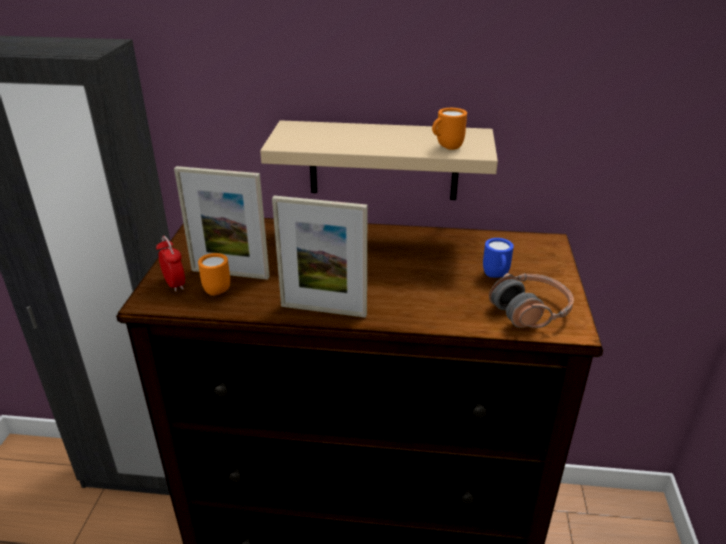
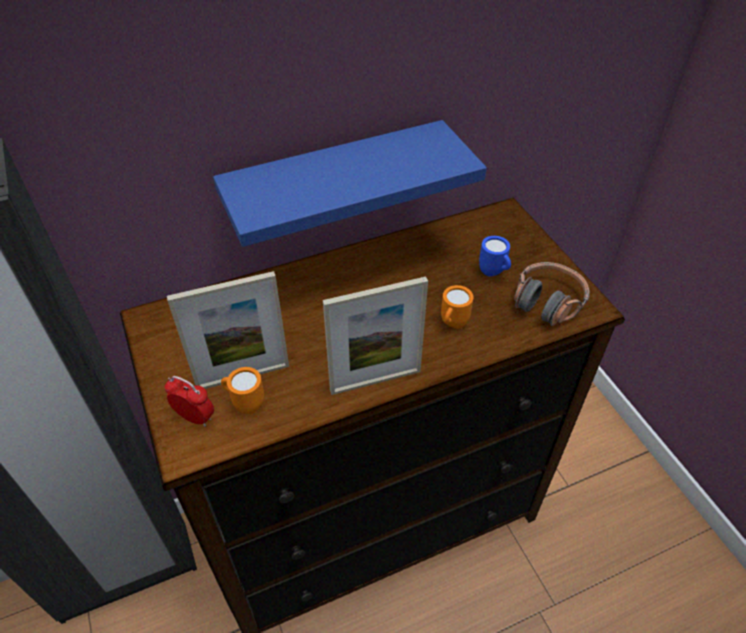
camera: 30 degrees left, 15 degrees up
(383, 161) = (335, 183): beige shelf -> blue shelf
(446, 147) = (426, 164): orange mug -> orange mug (452, 324)

